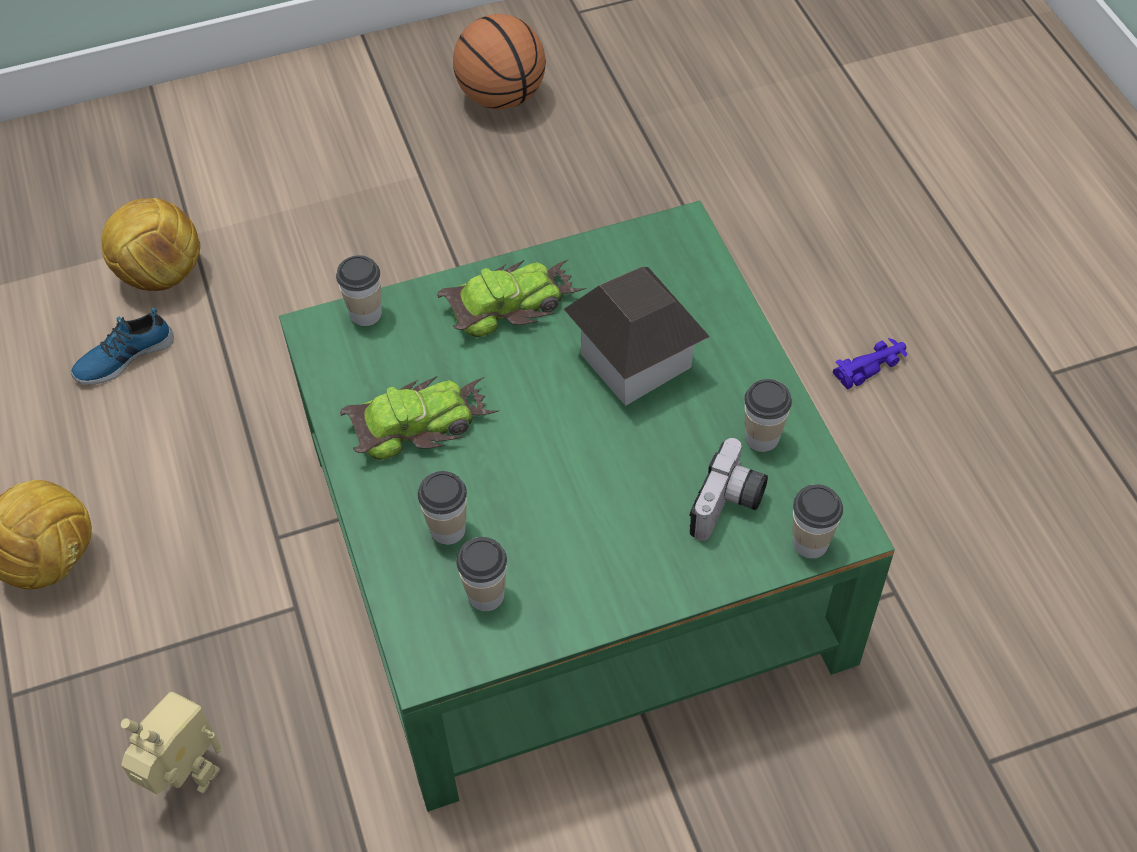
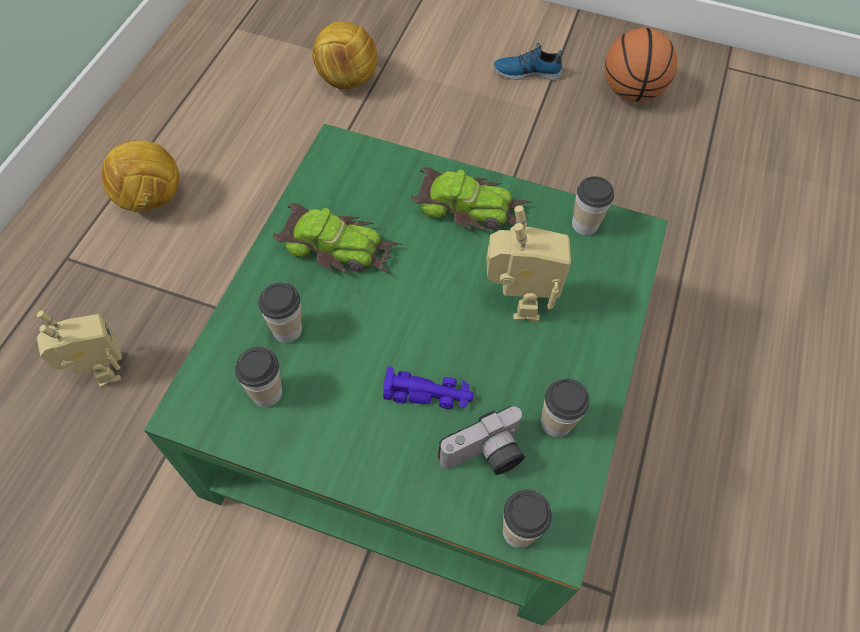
camera: 35 degrees right, 5 degrees up
(123, 356) = (287, 112): shoe -> shoe (527, 71)
(366, 313) = (374, 155): cup -> cup (585, 224)
(635, 360) = (517, 302): toy house -> toy robot
(871, 366) = (733, 421): purple toy car -> purple toy car (428, 393)

